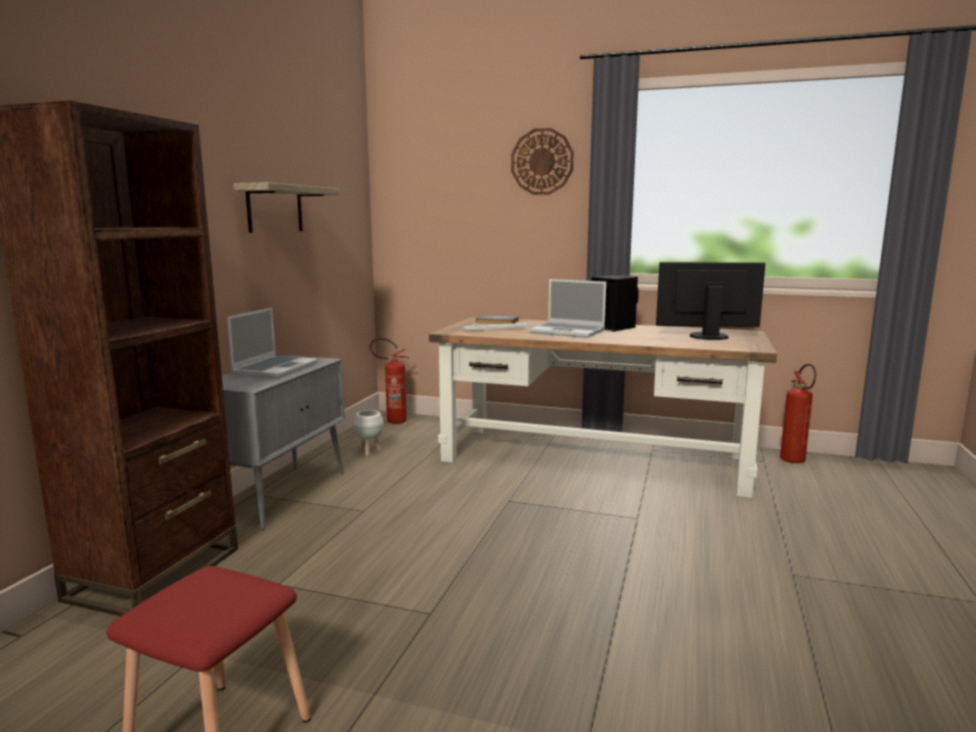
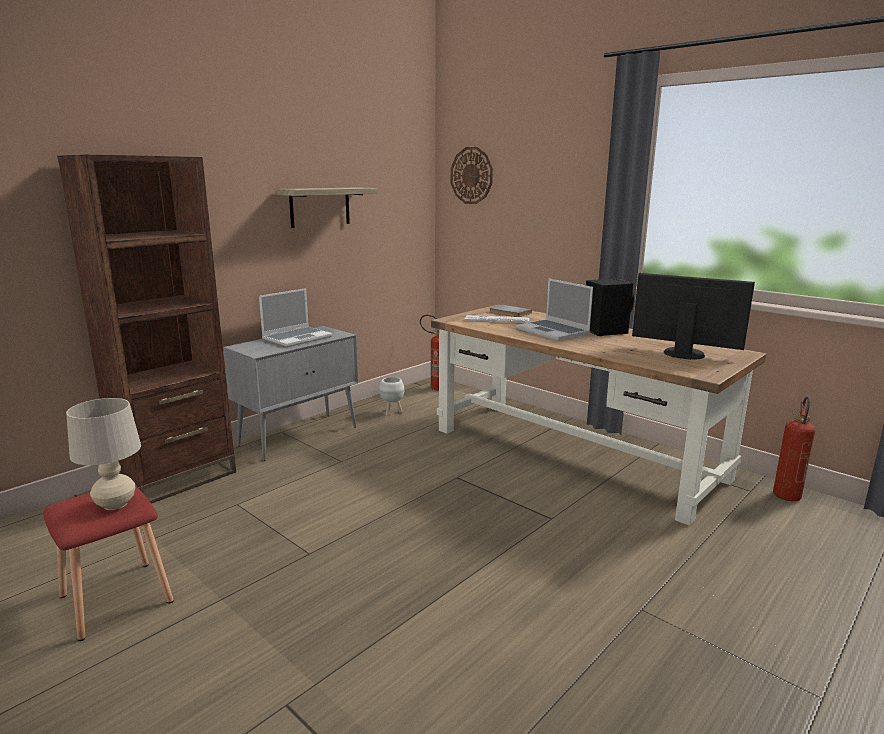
camera: 25 degrees right, 5 degrees up
(235, 592) = (115, 504): none -> beige table lamp
(542, 162) = (571, 160): wall clock -> wall clock (471, 175)

